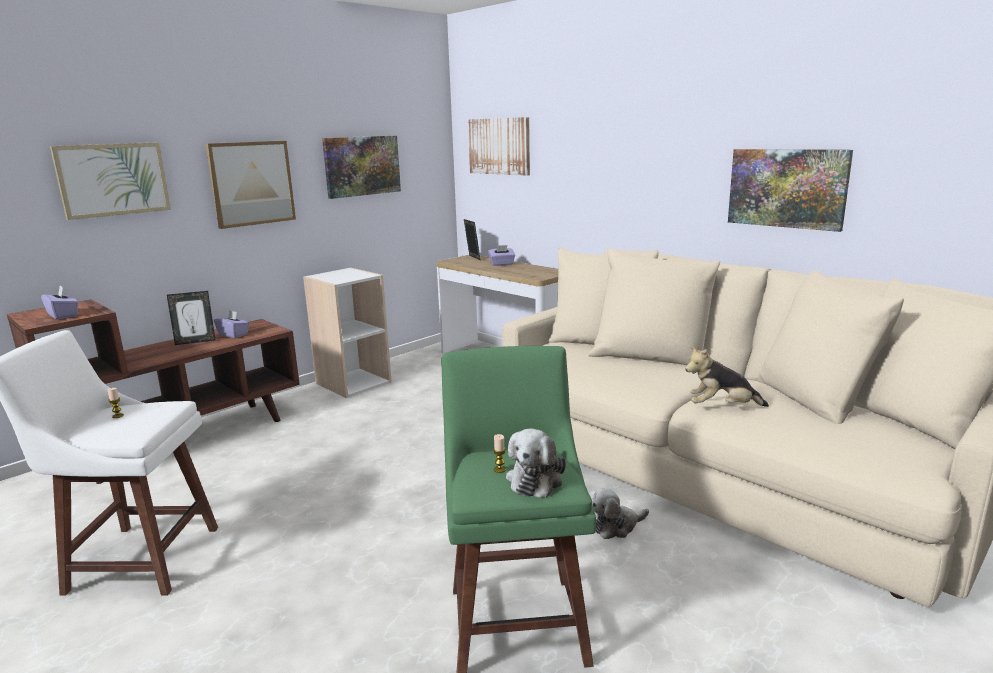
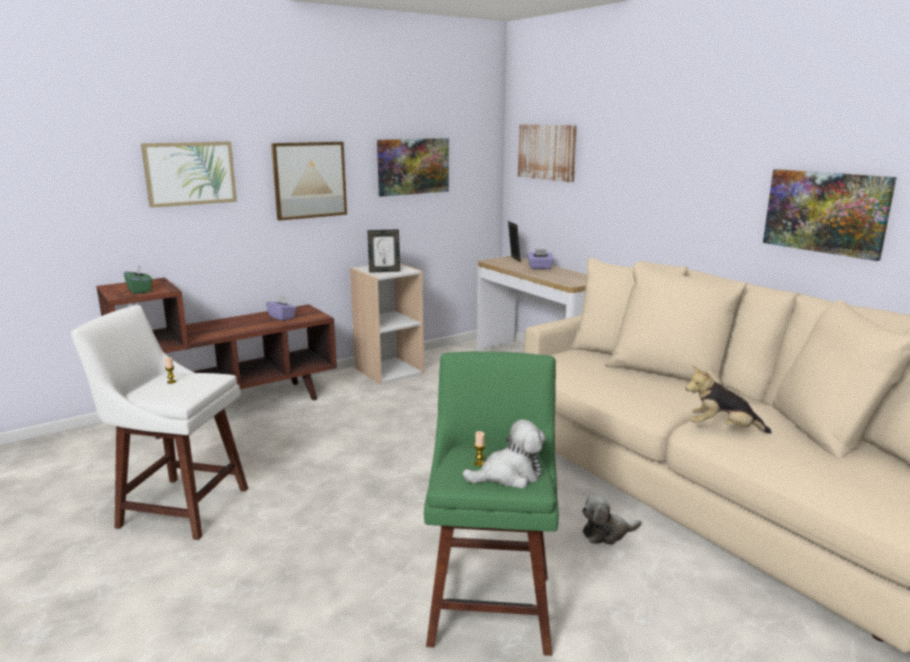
camera: 10 degrees right, 0 degrees up
(63, 315) = (140, 290): purple tissue box -> green tissue box
(195, 341) = (248, 321): picture frame -> picture frame (384, 271)
(536, 479) = (509, 475): plush toy -> plush toy turned 135 degrees counterclockwise

